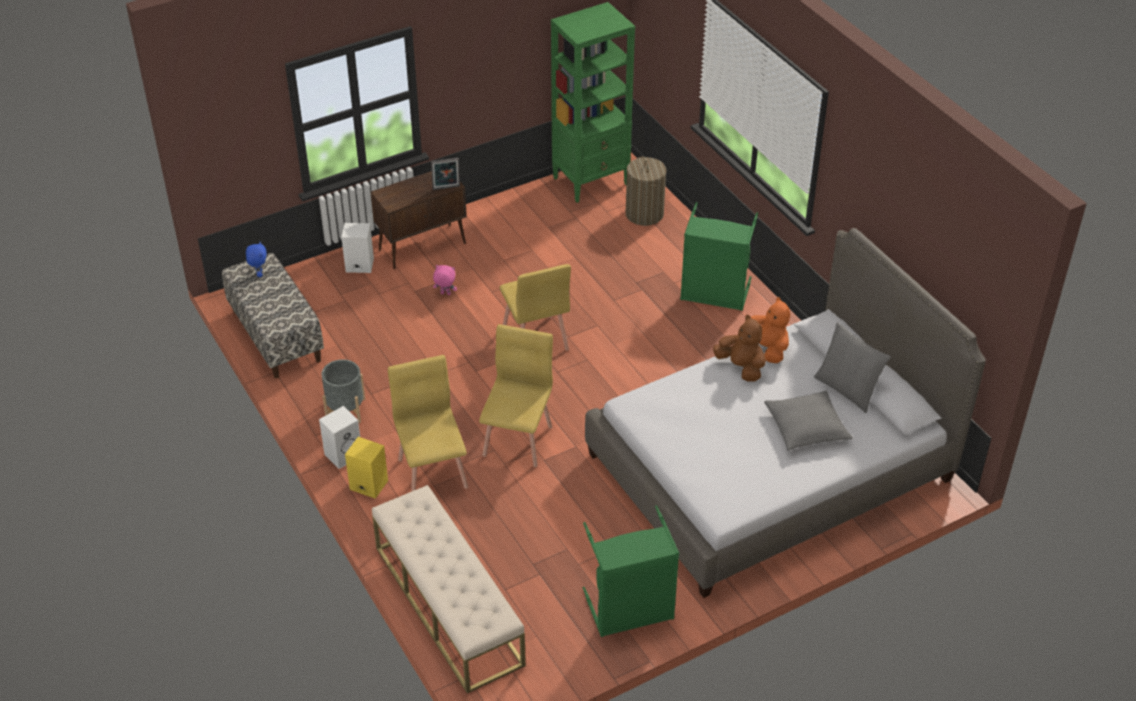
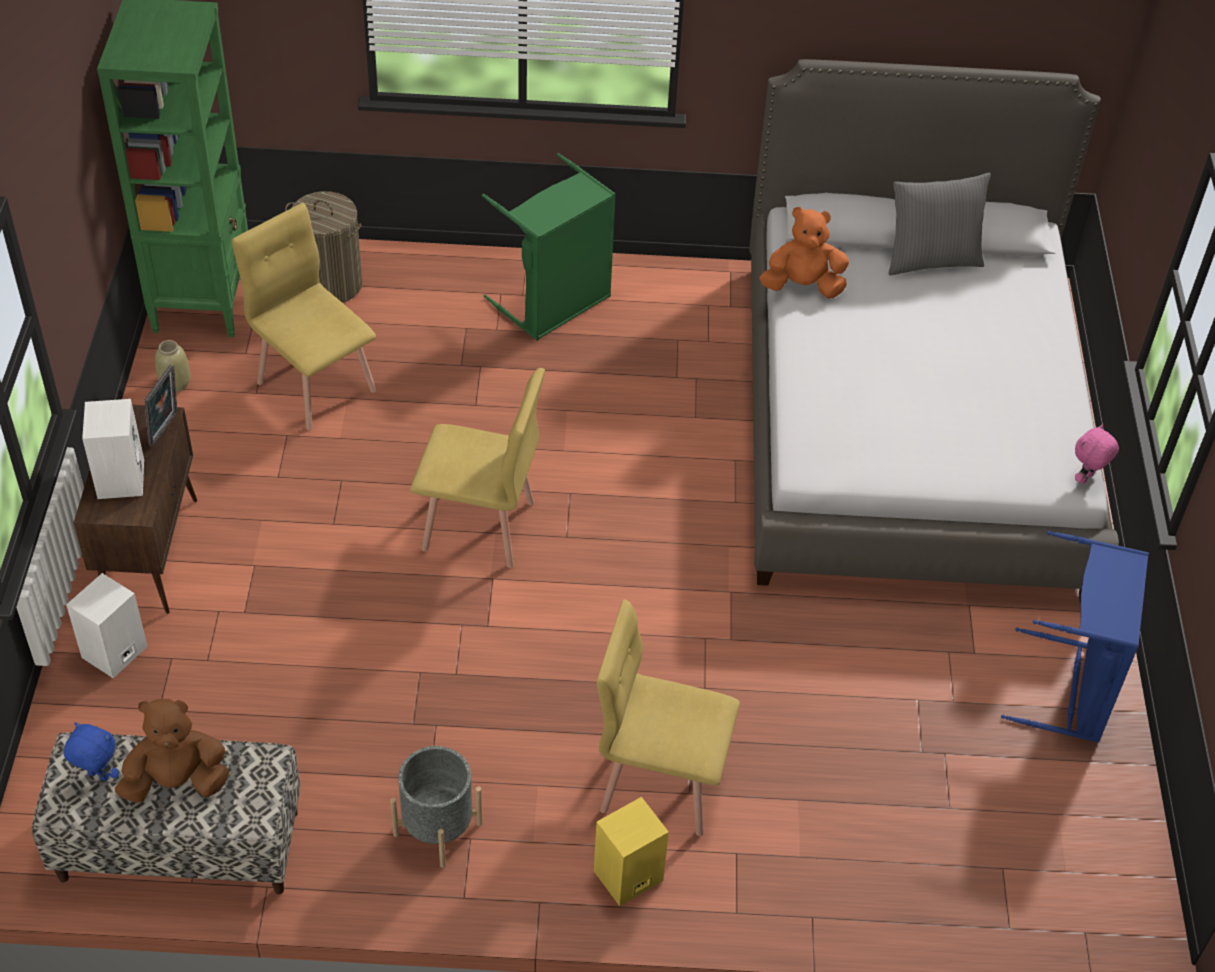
camera: 60 degrees left, 5 degrees up
(343, 454) = (535, 878): white speaker -> white speaker (119, 478)
(445, 294) = (287, 579): pink plush toy -> pink plush toy (1086, 479)
(448, 605) = (939, 891): beige bench -> none
(518, 440) = (670, 648): yellow chair -> yellow chair (316, 385)
(529, 200) = (175, 382): none -> beige vase
(630, 612) = (1071, 689): green laundry basket -> blue laundry basket
(741, 367) = (819, 328): brown plush toy -> brown plush toy (177, 782)
(806, 427) = (971, 328): grey pillow -> none

